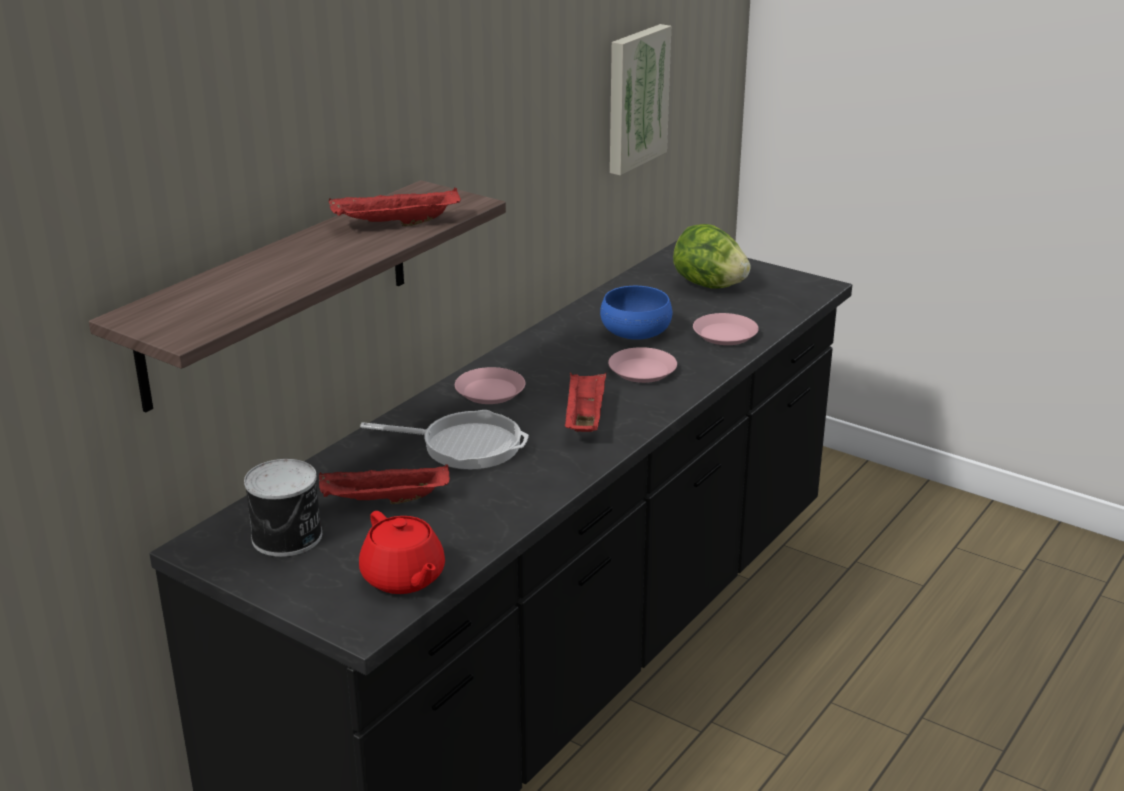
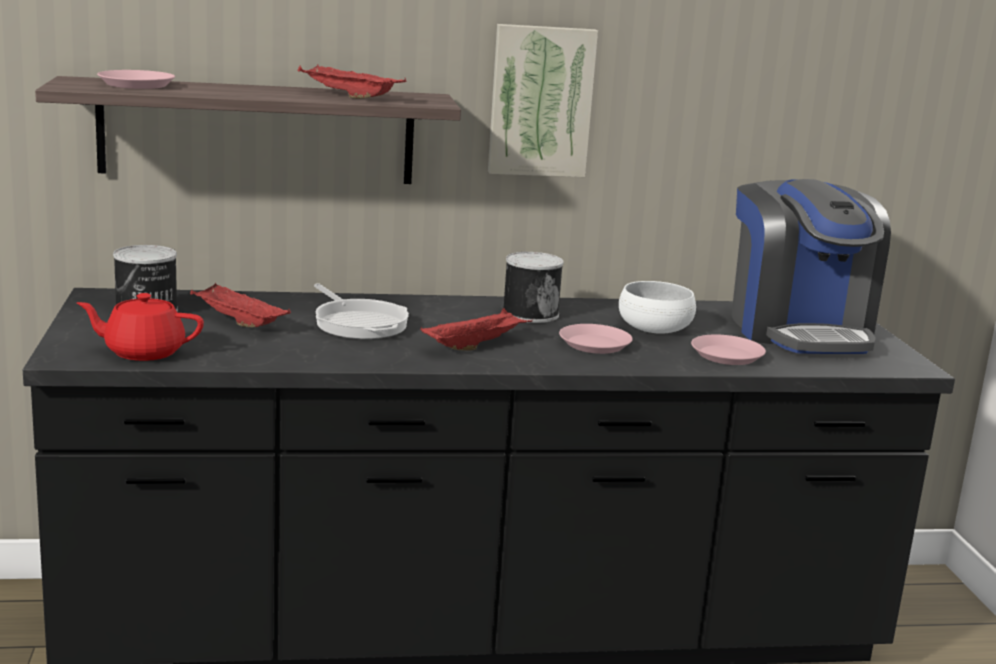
camera: 45 degrees right, 10 degrees down
(403, 578) = (143, 352): red teapot -> red teapot turned 75 degrees clockwise
(489, 391) = (452, 310): pink plate -> pink plate (136, 85)
(540, 363) = (529, 313): none -> can
(635, 98) = (798, 121): picture -> picture (540, 101)
(636, 331) = (654, 327): blue bowl -> white bowl
(709, 285) = (799, 330): lettuce -> coffee machine

